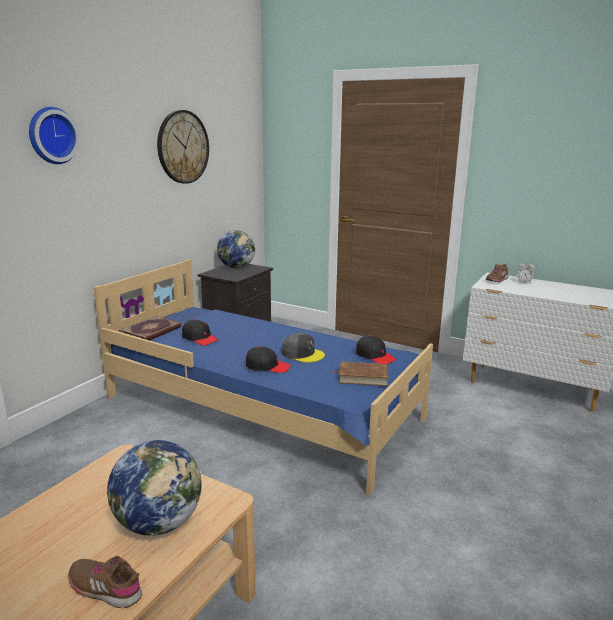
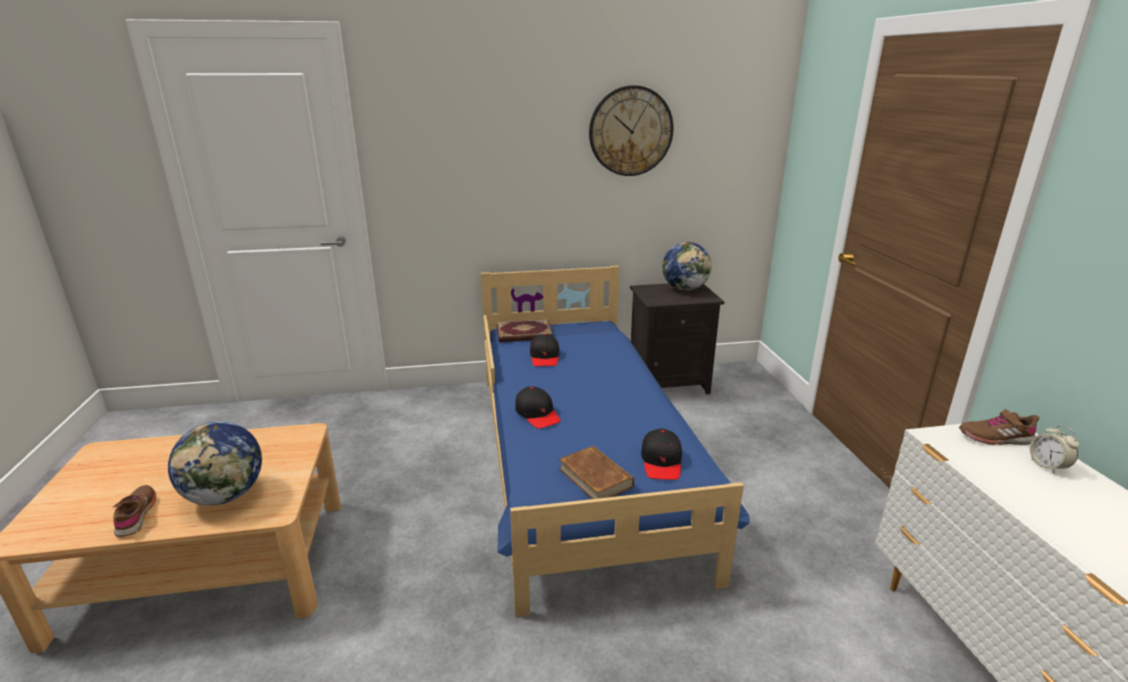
camera: 50 degrees right, 5 degrees up
(51, 135) = (450, 117): wall clock -> none
(302, 354) = (594, 418): grey cap -> none

